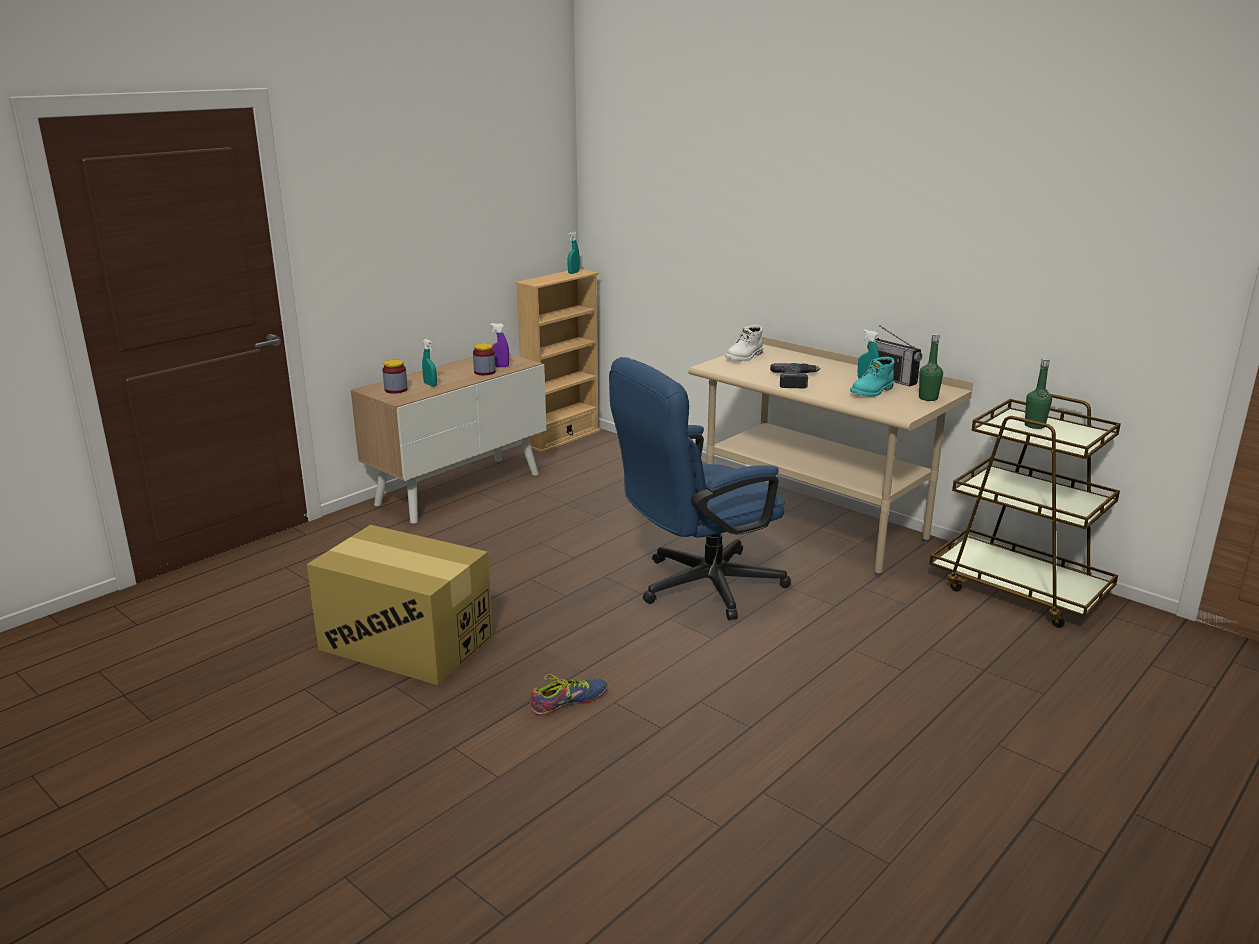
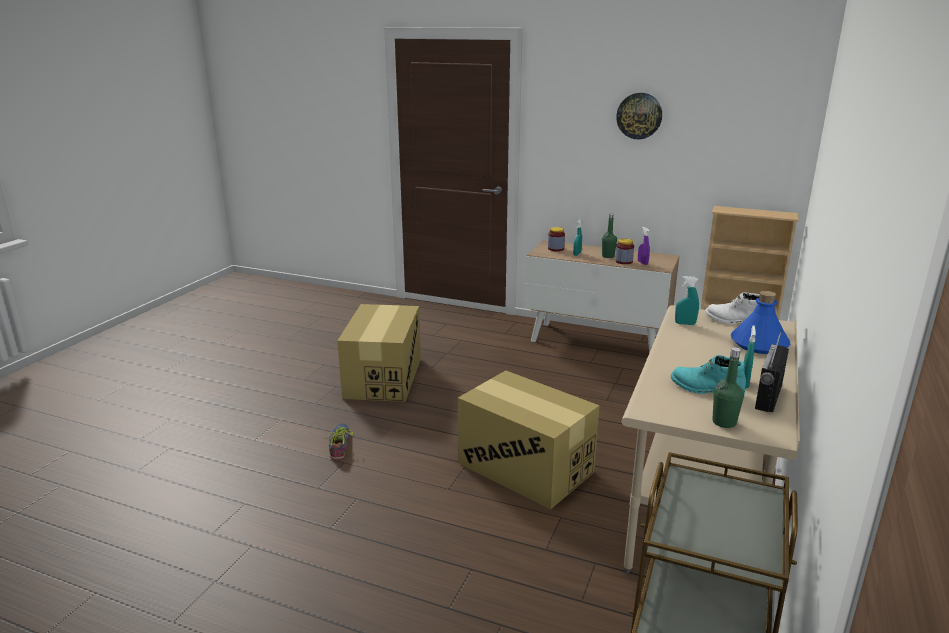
camera: 70 degrees right, 0 degrees up
(428, 193) = (639, 116): none -> wall clock
(568, 701) = (339, 445): shoe -> shoe turned 135 degrees counterclockwise
(573, 273) = (777, 213): turquoise spray bottle -> turquoise spray bottle (685, 324)
(697, 587) = (525, 467): blue office chair -> cardboard box
(796, 380) = (693, 350): power drill -> none
(797, 361) = (759, 344): none -> blue bottle
(1034, 425) = (731, 510): green bottle -> green bottle (608, 256)

